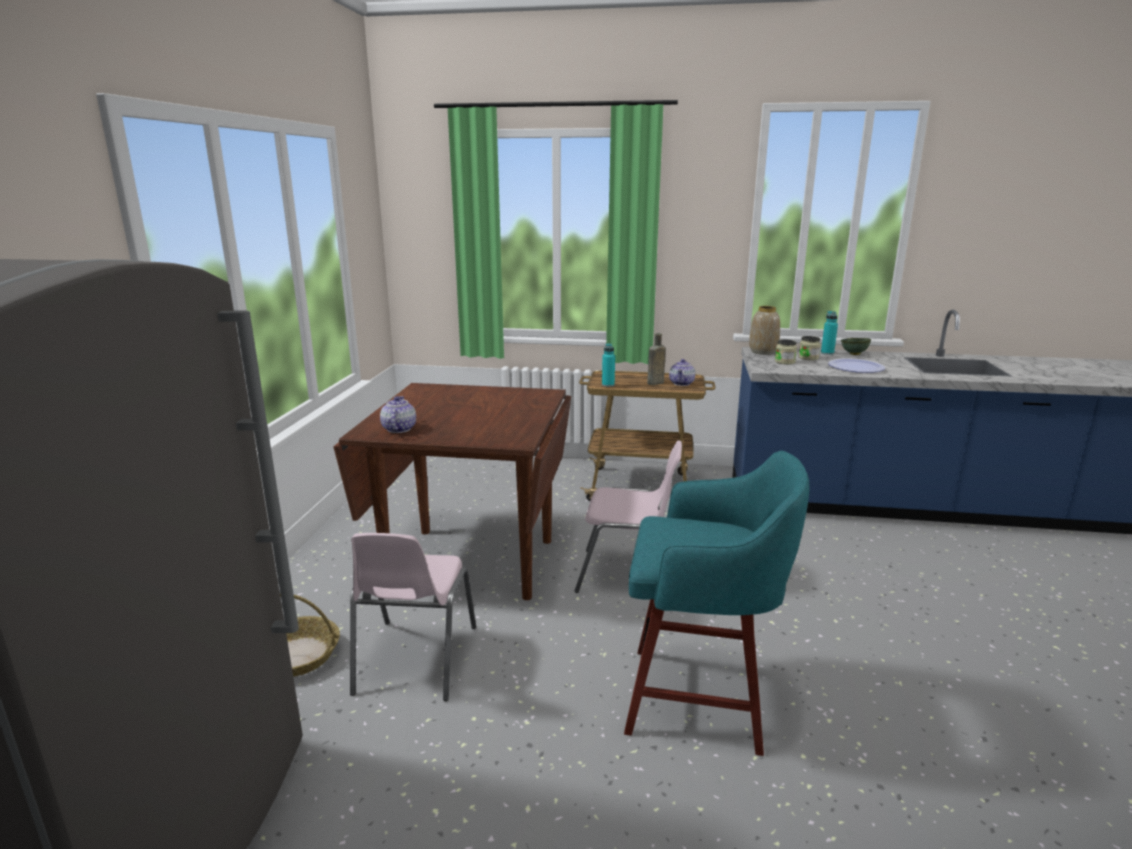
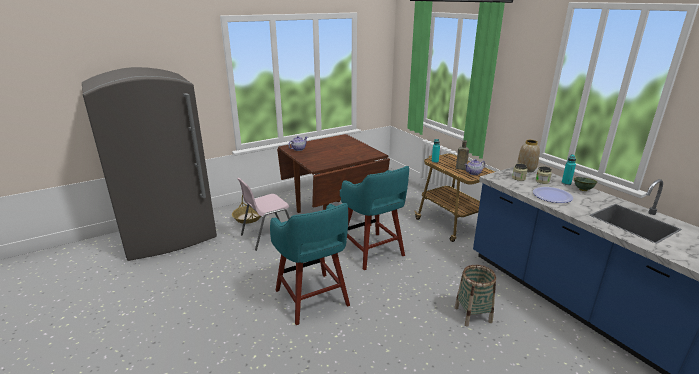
camera: 50 degrees right, 5 degrees up
(628, 575) = (372, 252): pink chair -> turquoise stool
(864, 574) = (473, 315): none -> basket

